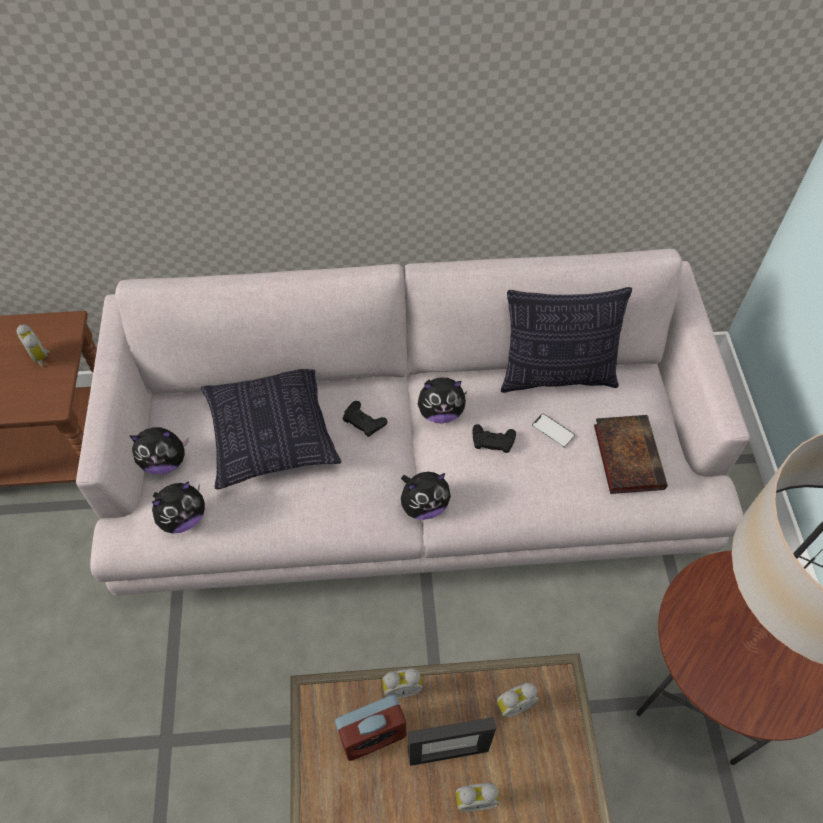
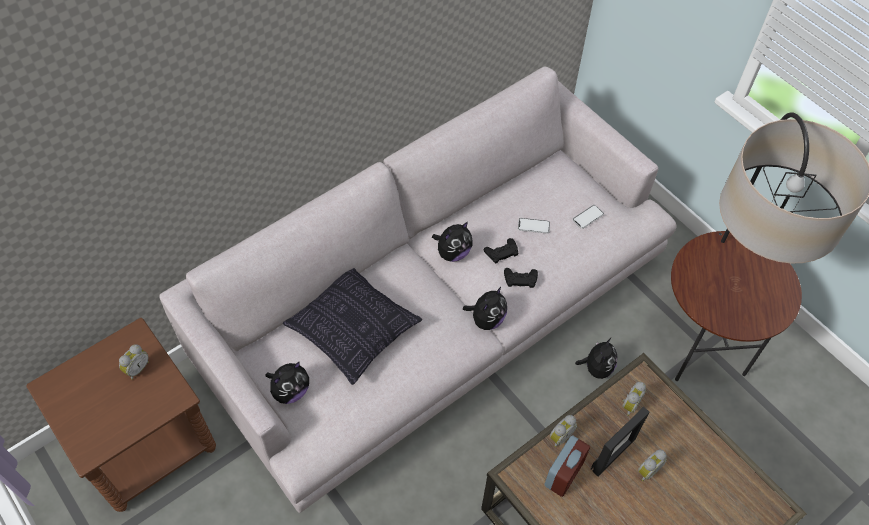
camera: 35 degrees left, 0 degrees up
(42, 356) = (137, 368): alarm clock -> alarm clock turned 75 degrees counterclockwise
(183, 518) = (336, 420): plush toy -> plush toy (596, 368)
(364, 421) = (408, 286): black game controller -> black game controller (520, 279)
(556, 376) = (508, 189): pillow -> none
(626, 455) = (588, 217): book -> phone

